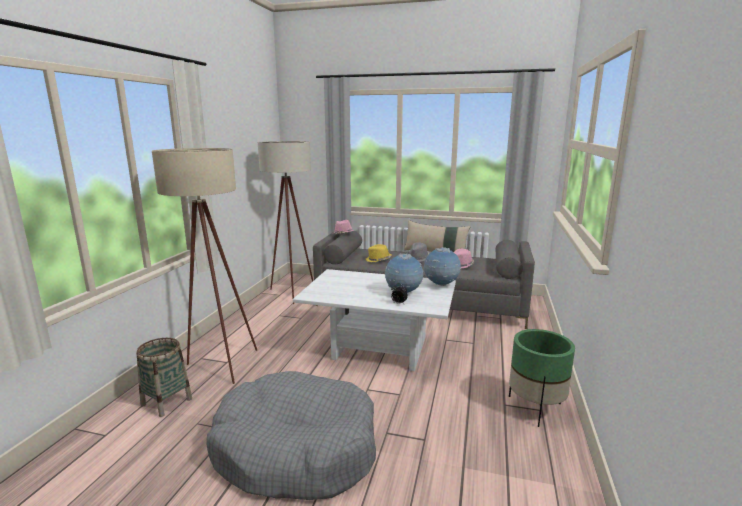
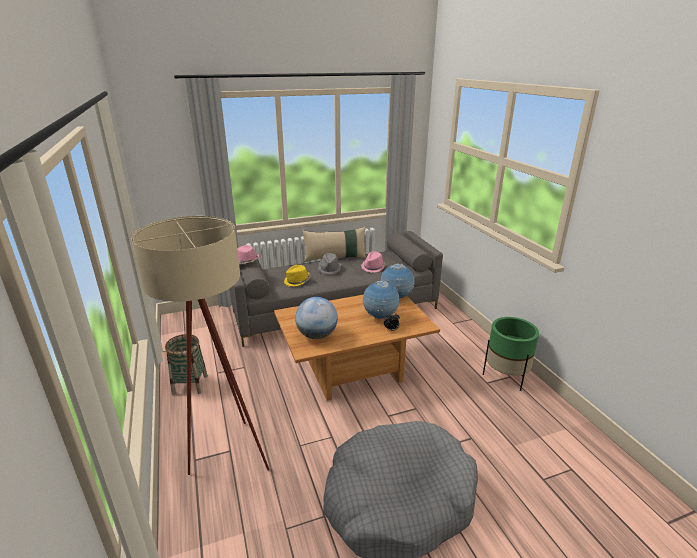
camera: 35 degrees left, 10 degrees up
(167, 402) = (224, 526): basket -> basket (190, 384)
(292, 295) = (202, 343): beige floor lamp -> none
(332, 290) = (317, 335): none -> globe
(378, 349) = (353, 372): white coffee table -> brown coffee table

